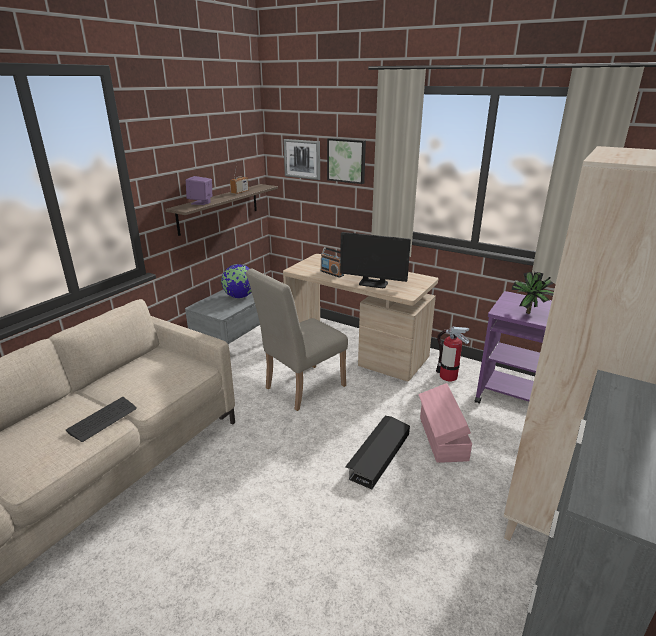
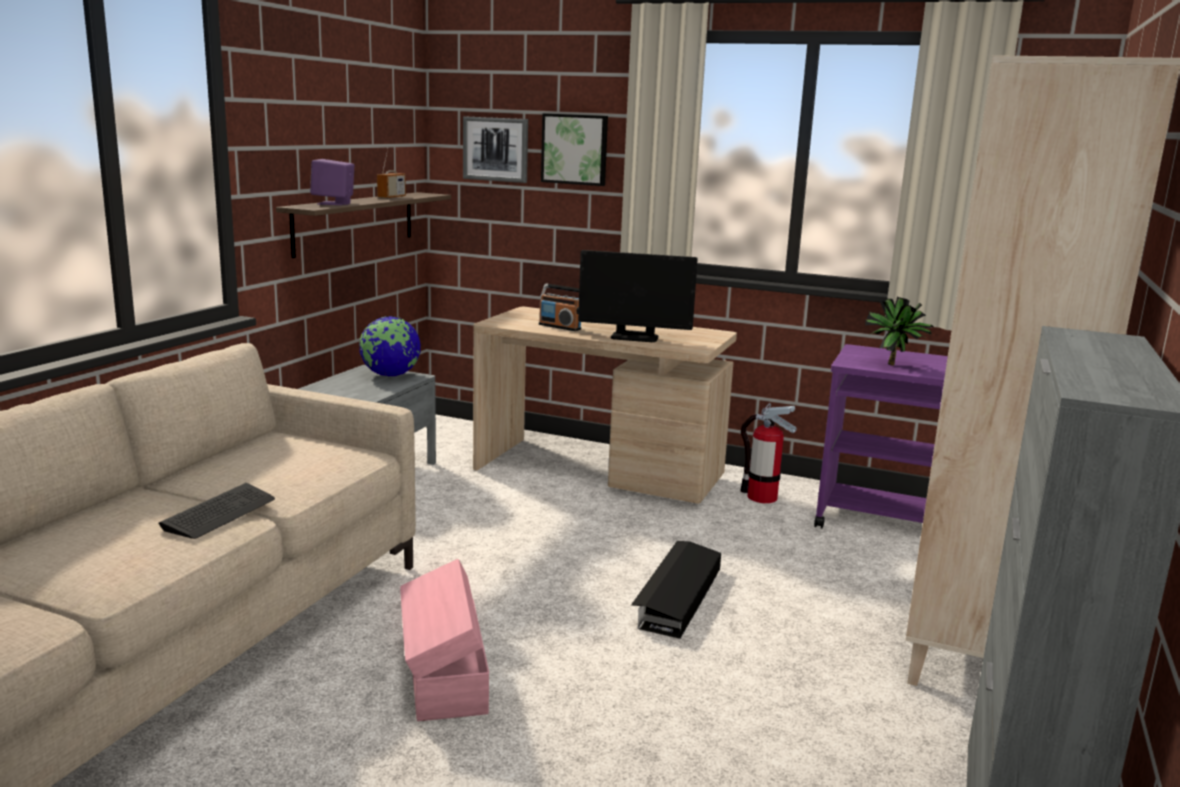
camera: 10 degrees left, 10 degrees down
(300, 388) = (515, 520): beige chair -> none
(442, 438) = (775, 572): pink storage box -> pink storage box (444, 676)

